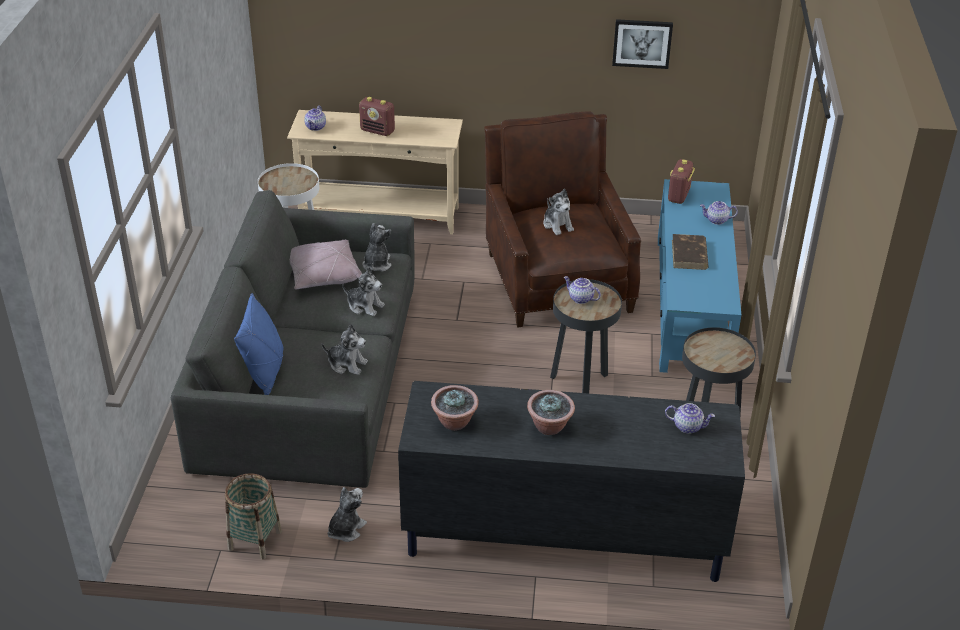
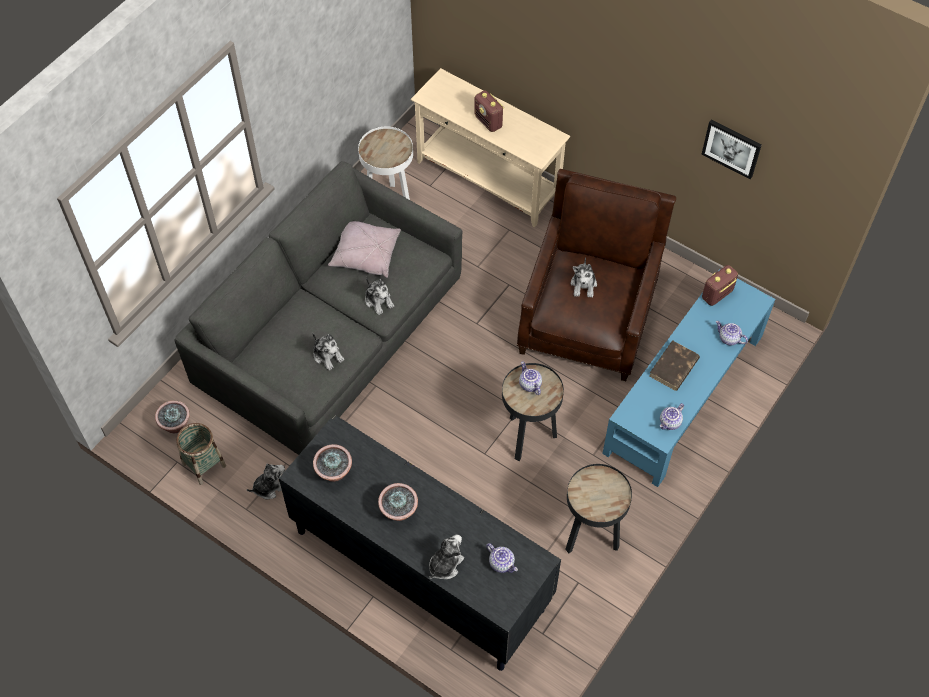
camera: 30 degrees right, 20 degrees up
(194, 518) = (176, 425): none -> potted plant
(265, 372) = (264, 336): blue pillow -> none
(316, 127) = (440, 96): teapot -> teapot (670, 423)
(376, 264) = (415, 260): plush toy -> plush toy (445, 564)

